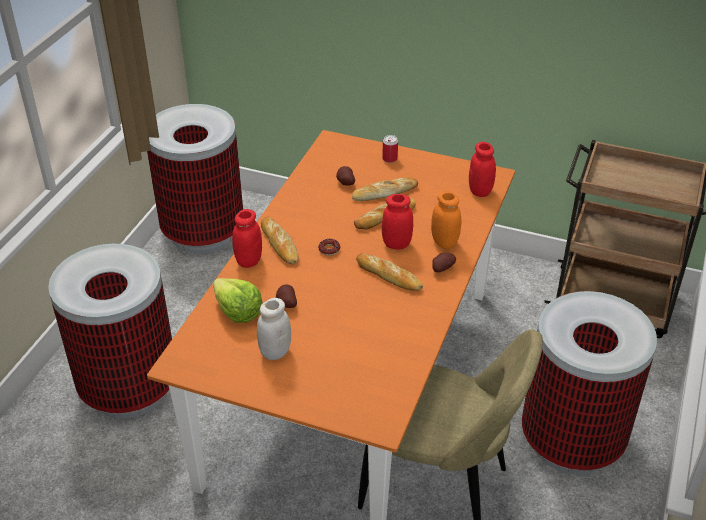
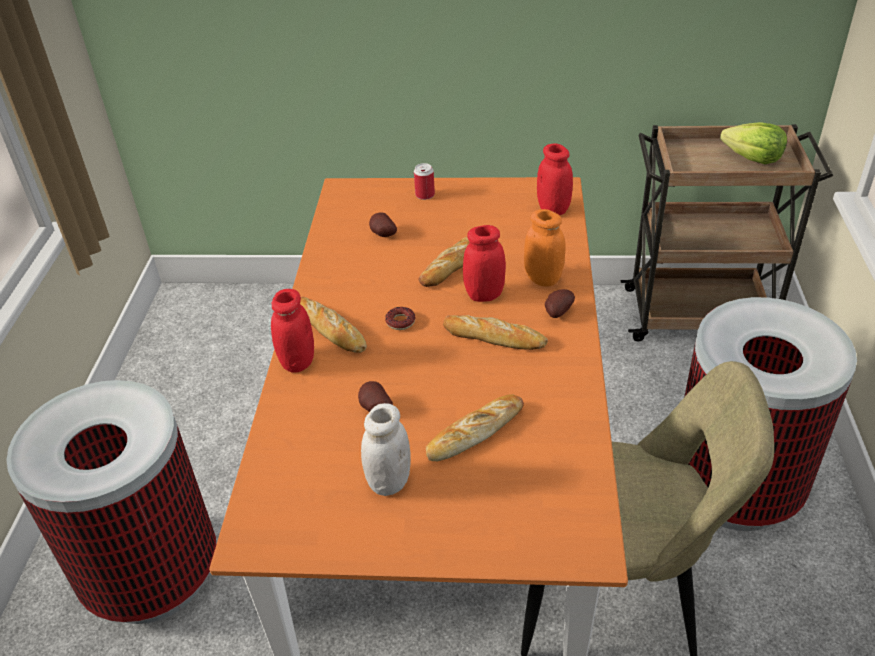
camera: 15 degrees left, 0 degrees up
(202, 232) = (186, 344): trash can -> none
(238, 312) = (311, 437): lettuce -> lettuce (752, 158)
(384, 192) = (437, 235): bread -> bread (474, 432)

